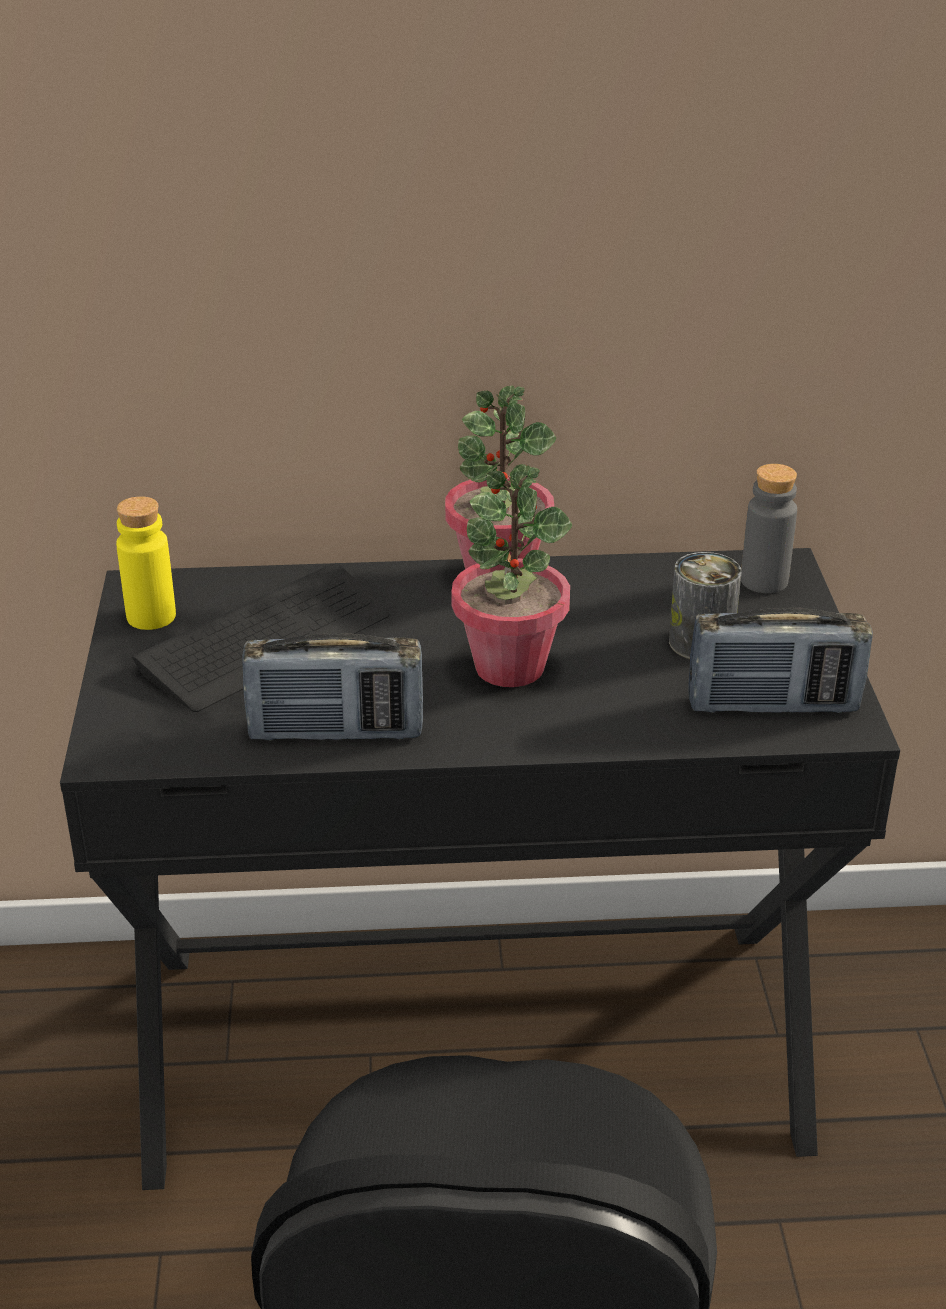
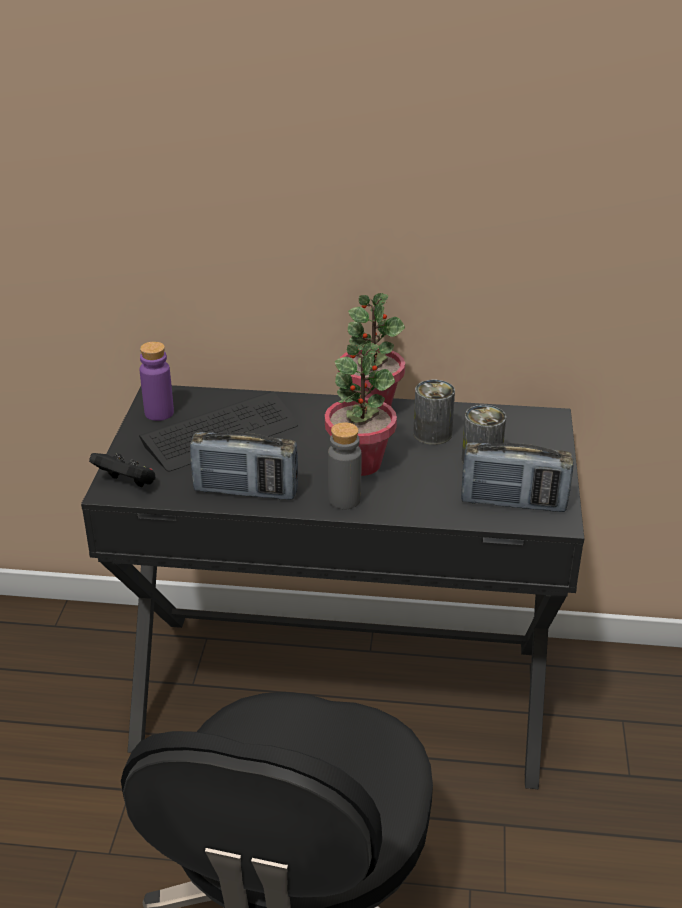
camera: 10 degrees right, 0 degrees up
(130, 740) = (127, 483): none -> black game controller
(151, 616) = (159, 413): yellow bottle -> purple bottle
(610, 607) = (432, 433): none -> can
(764, 581) = (533, 426): grey bottle -> grey bottle (344, 500)

